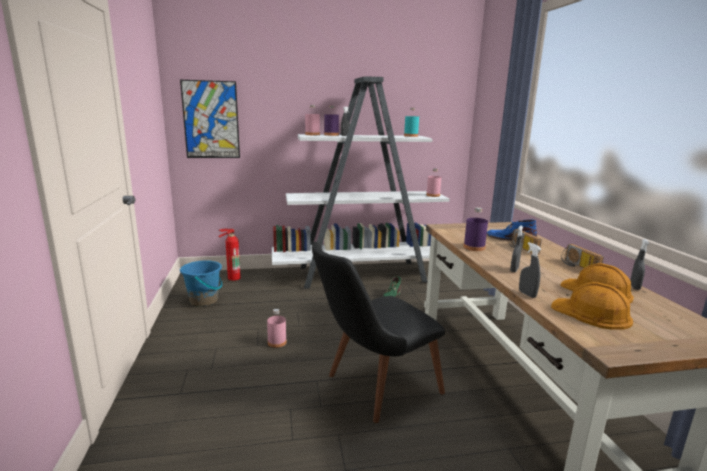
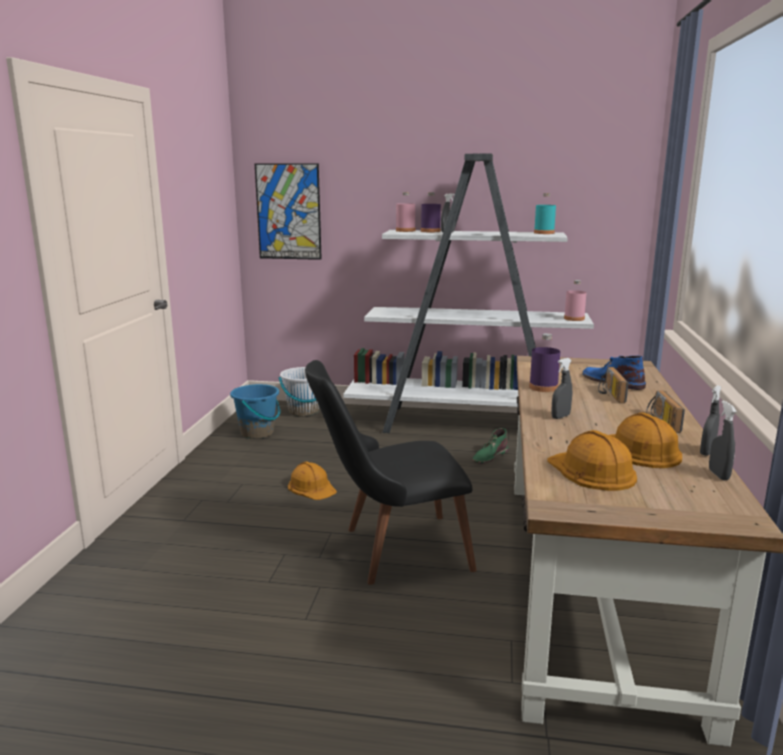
camera: 20 degrees right, 0 degrees up
(232, 278) = (303, 411): fire extinguisher -> white bucket
(277, 342) = (312, 487): pink bottle -> orange hard hat
(527, 294) = (537, 443): grey spray bottle -> grey spray bottle (718, 475)

